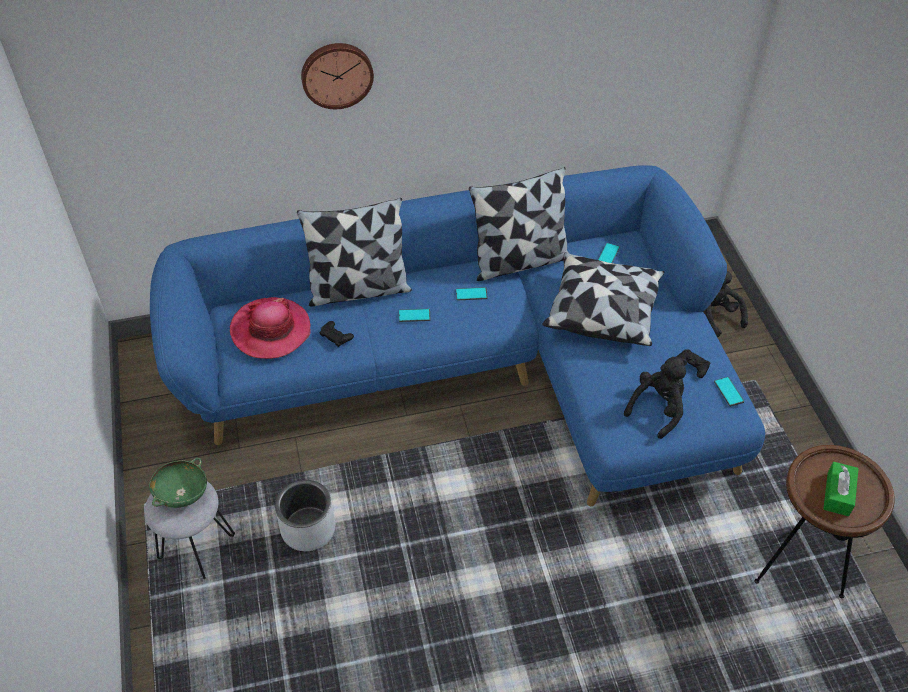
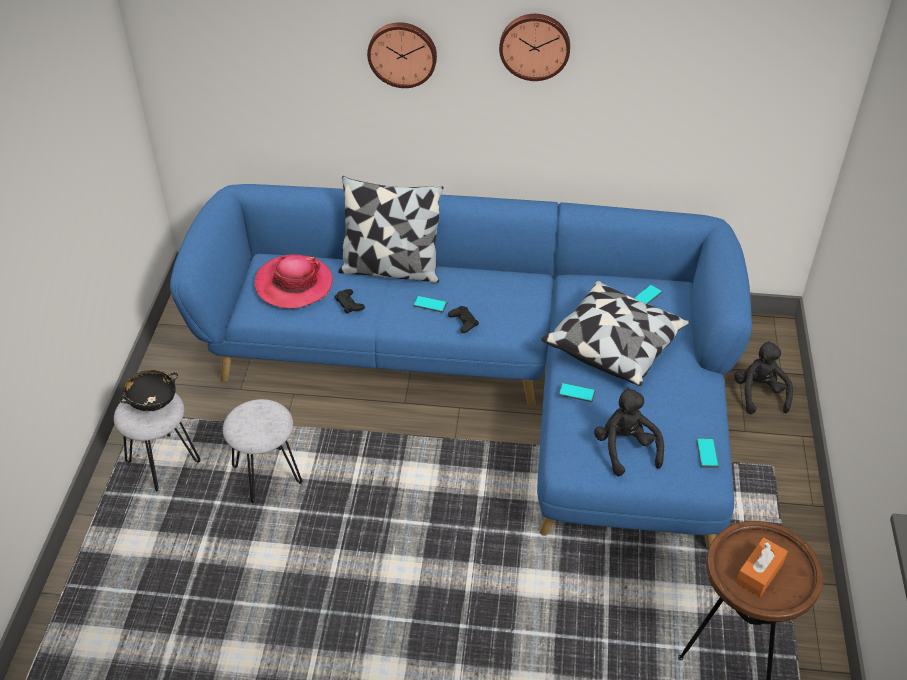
camera: 20 degrees right, 5 degrees down
(181, 493) = (152, 401): green bowl -> black bowl
(308, 529) = (266, 476): grey planter -> grey stool
(469, 40) = (535, 45): none -> wall clock
(471, 294) = (494, 299): phone -> phone (577, 393)
(519, 261) = (556, 281): pillow -> none
(658, 408) = (625, 449): black plush toy -> black plush toy turned 75 degrees counterclockwise
(692, 365) = (680, 418): black game controller -> black game controller (463, 322)
(838, 494) = (759, 573): green tissue box -> orange tissue box

